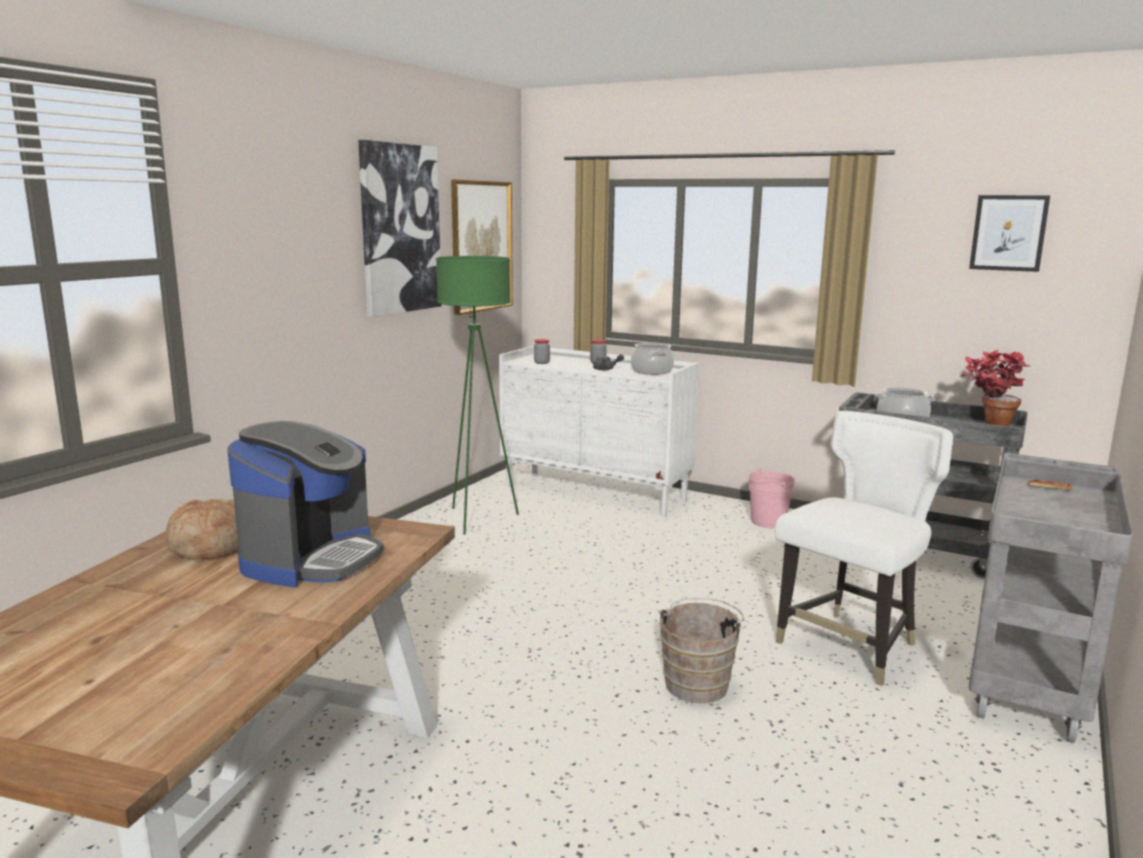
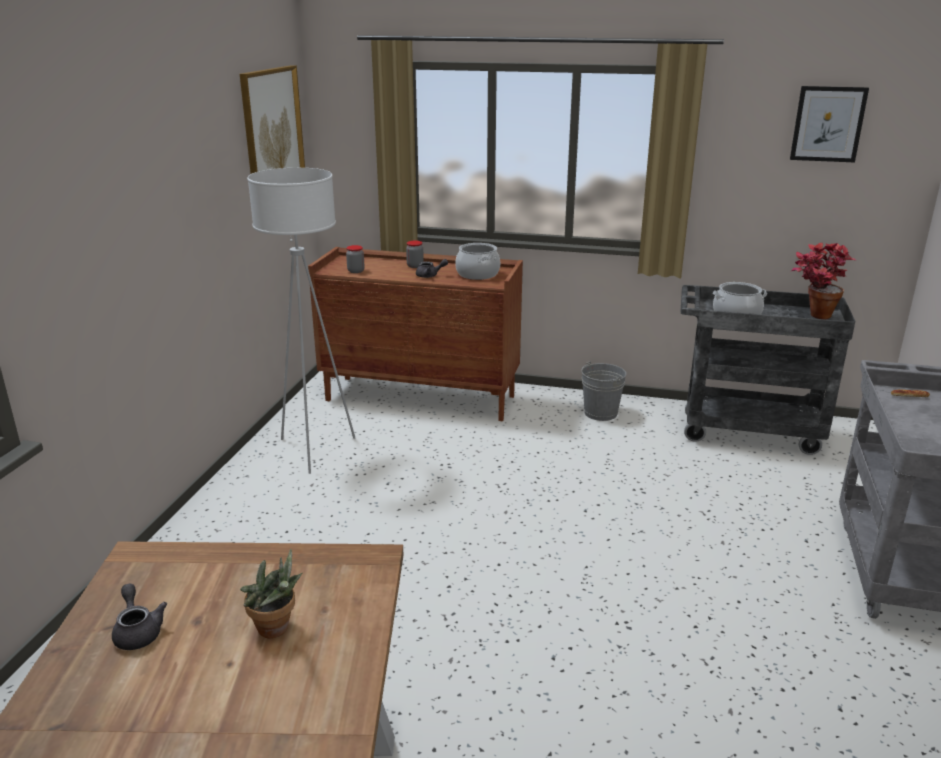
camera: 15 degrees left, 10 degrees up
(207, 546) = (138, 631): bread -> grey teapot
(312, 559) = (277, 630): coffee machine -> potted plant
(400, 229) = (197, 144): picture -> none
(477, 519) = (315, 450): green floor lamp -> white floor lamp
(595, 493) = (421, 398): white cabinet -> brown cabinet
(698, 683) = (621, 626): brown bucket -> none
(768, 522) = (600, 413): pink bucket -> grey bucket
(850, 646) = (734, 555): white chair -> none

